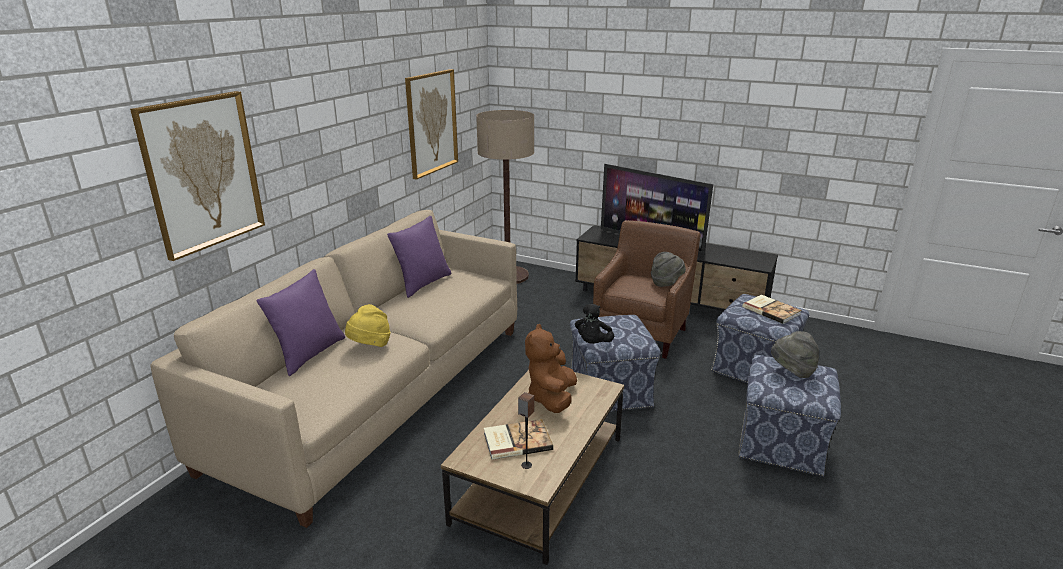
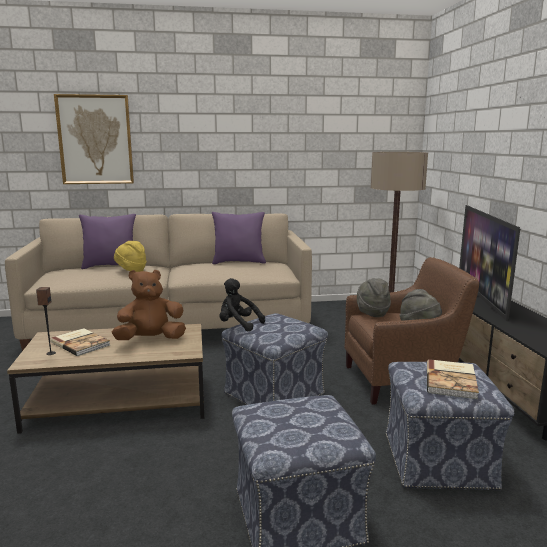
camera: 55 degrees right, 10 degrees down
(431, 123) = (327, 151): picture -> none
(593, 343) = (238, 325): black plush toy -> black plush toy turned 45 degrees clockwise
(792, 372) = (308, 416): grey hat -> grey hat (372, 313)

